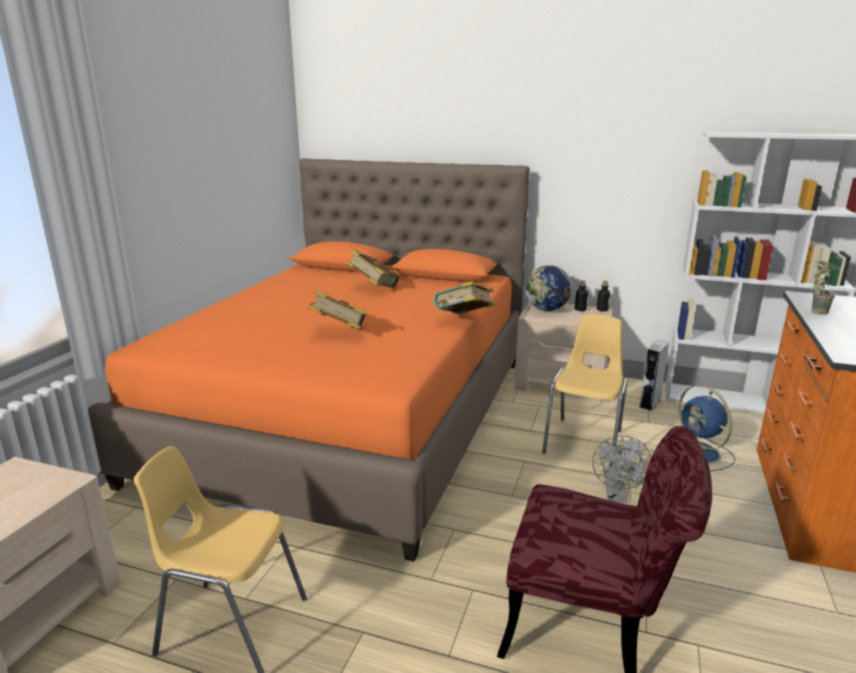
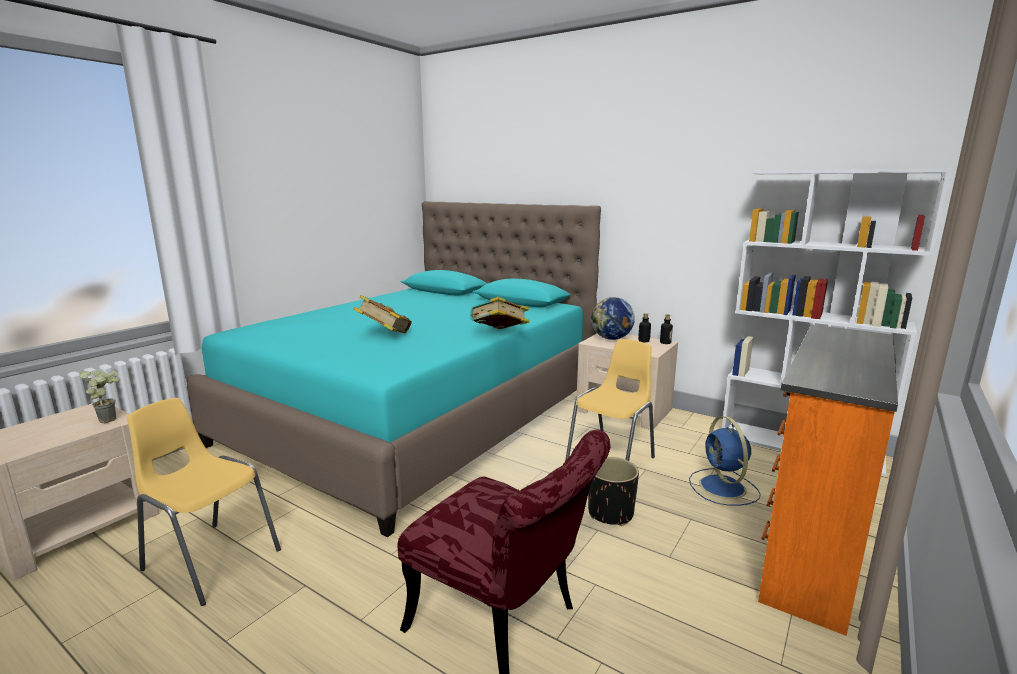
camera: 15 degrees right, 5 degrees down
(351, 415) = (419, 415): orange bed -> turquoise bed
(373, 288) = (450, 307): book -> none
(616, 496) = (611, 513): grey fan -> black planter
(650, 403) = (701, 437): grey speaker -> none
(815, 311) = (822, 342): potted plant -> potted plant (110, 418)

